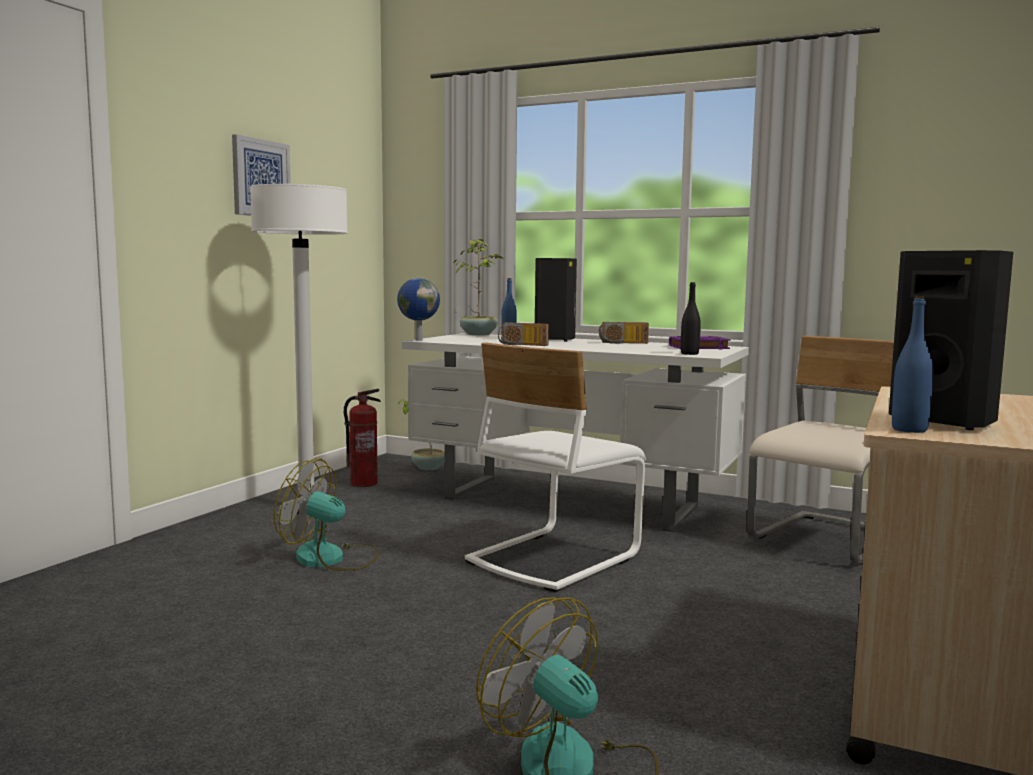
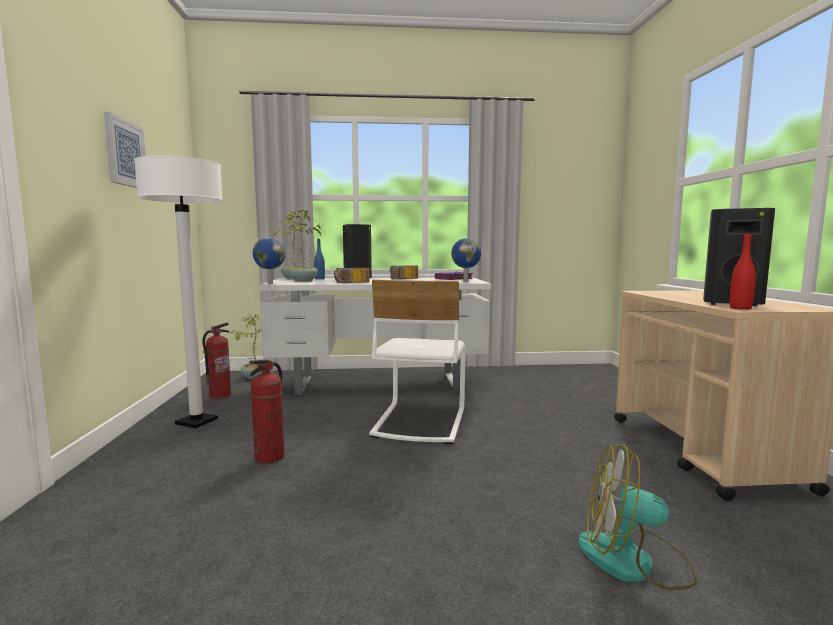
camera: 30 degrees left, 0 degrees up
(331, 558) = (270, 457): fan -> fire extinguisher
(472, 339) = (303, 281): none -> potted plant
(689, 353) = (465, 282): black bottle -> globe
(828, 540) = (536, 382): beige chair -> none
(909, 429) = (740, 308): blue bottle -> red bottle

